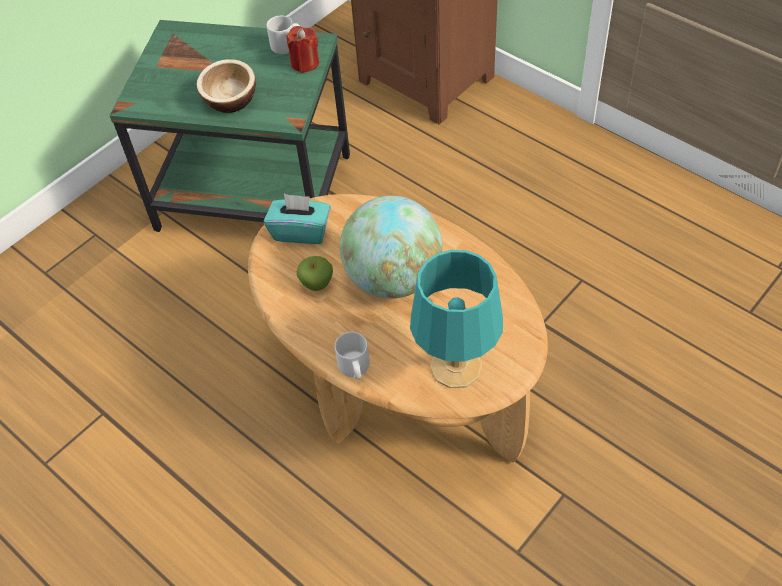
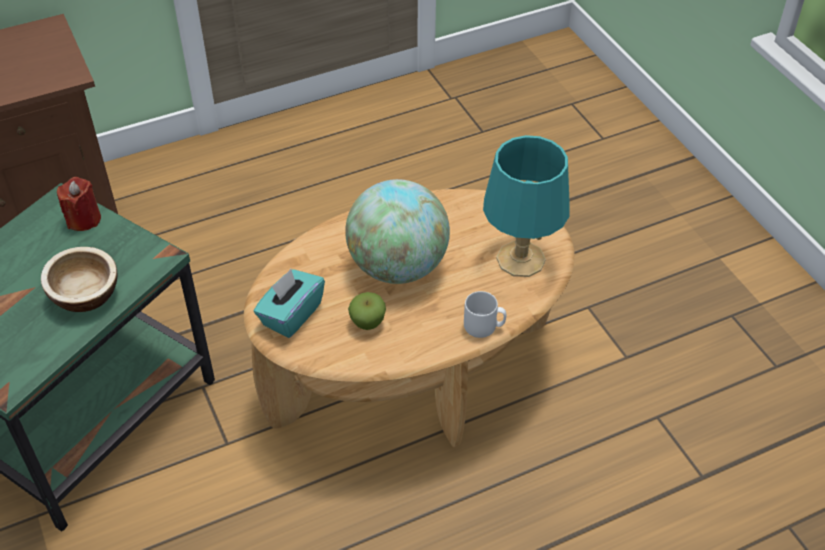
camera: 70 degrees left, 5 degrees down
(287, 45) = (41, 225): grey mug -> none

